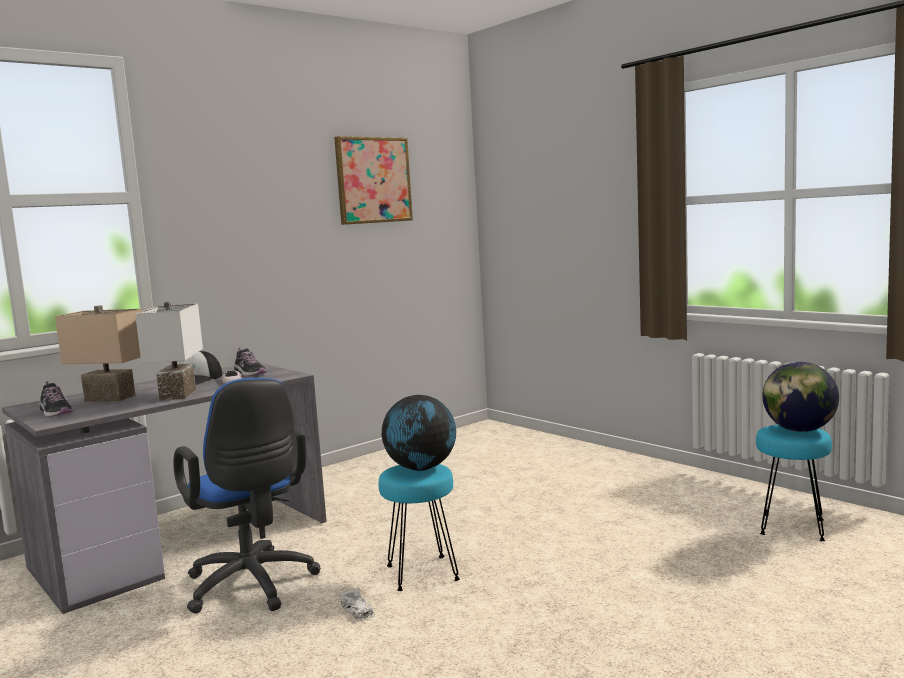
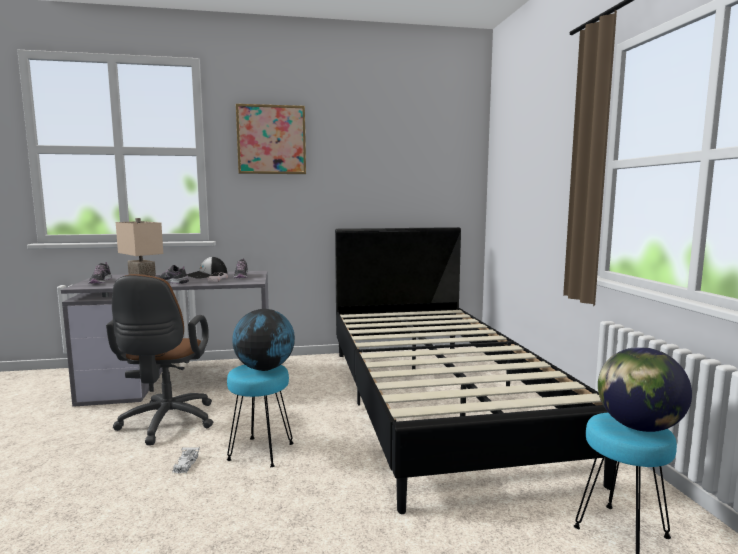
camera: 30 degrees right, 0 degrees up
(180, 394) = (171, 282): white table lamp -> shoe
(253, 587) = (166, 424): blue office chair -> brown office chair
(373, 180) = (388, 147): picture -> picture (271, 140)
(524, 481) = (435, 401): none -> black bed

